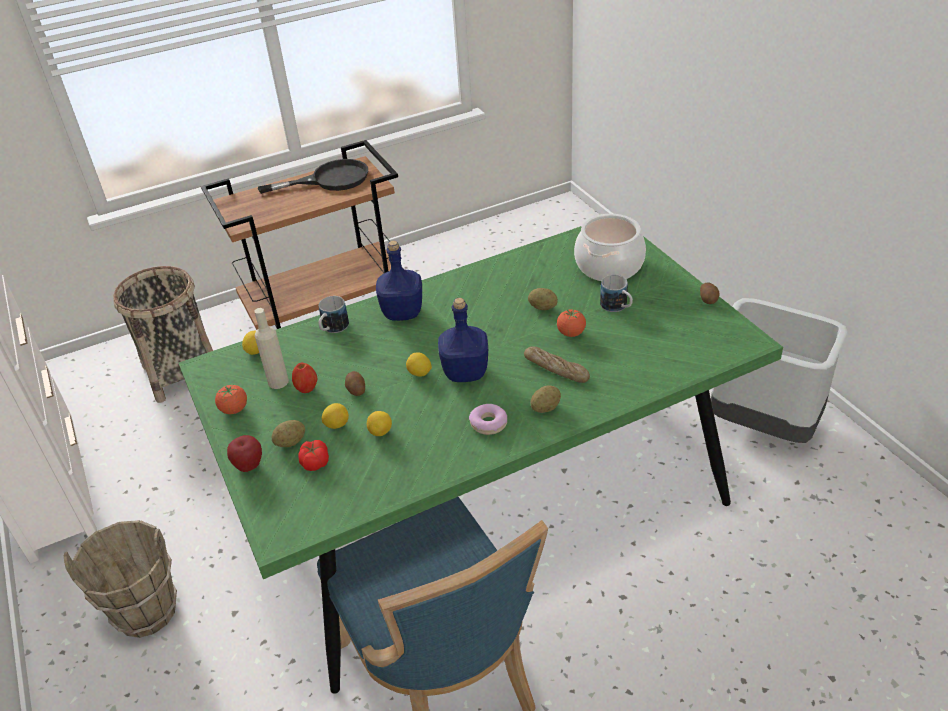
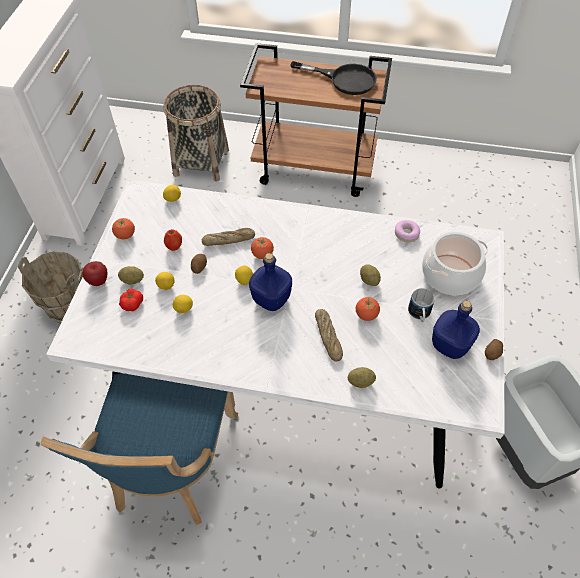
camera: 35 degrees right, 15 degrees up
(278, 382) = (164, 230): beige bottle -> none
(332, 329) = (228, 210): mug -> none
(363, 351) = (228, 240): none -> bread
(403, 312) = (279, 225): blue bottle -> blue bottle (451, 345)
(413, 343) = (262, 254): none -> tomato
(487, 501) = (292, 370): green dining table -> white dining table
(488, 423) = (247, 348): donut -> donut (406, 234)
(545, 408) = (292, 362): potato -> potato (360, 381)

